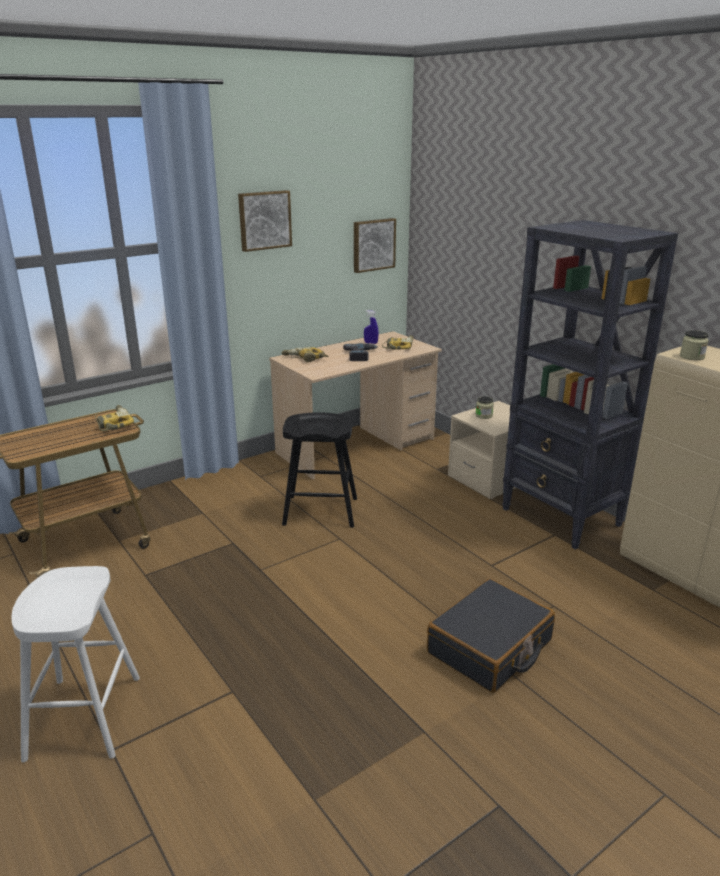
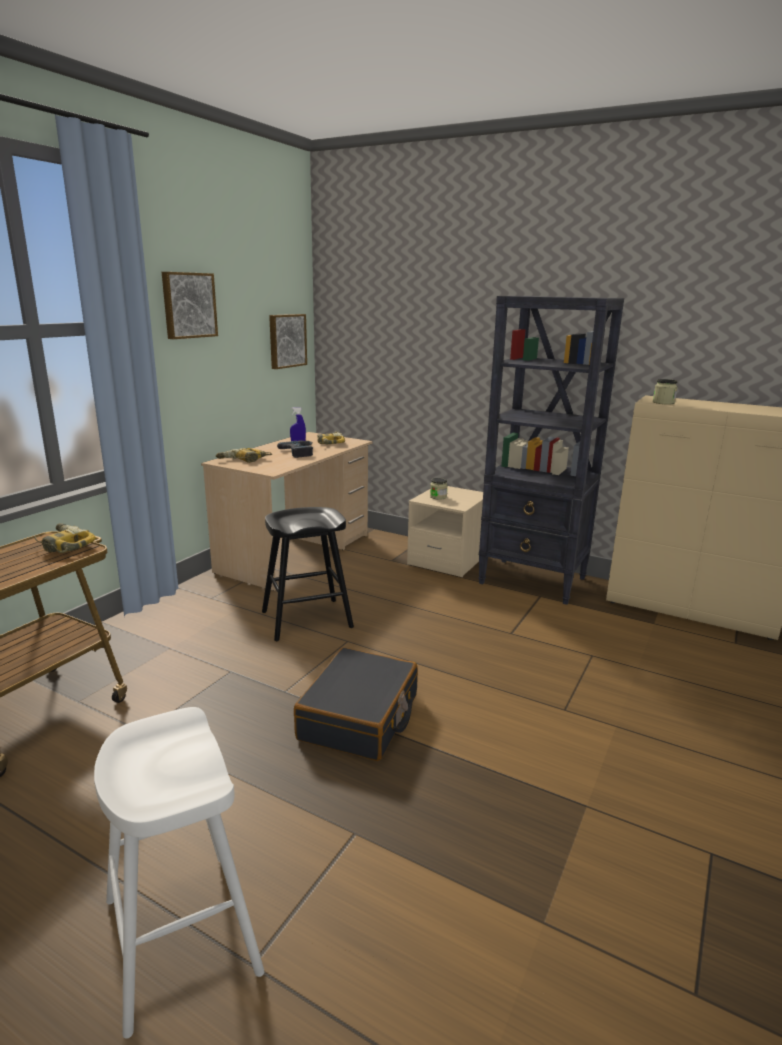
camera: 25 degrees left, 5 degrees down
(490, 647) = (573, 706): black suitcase -> black suitcase (360, 717)

